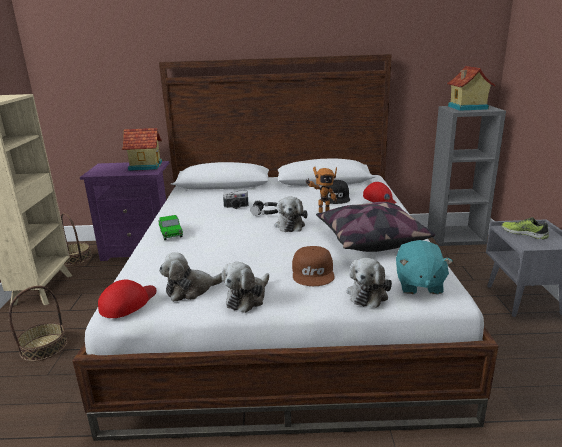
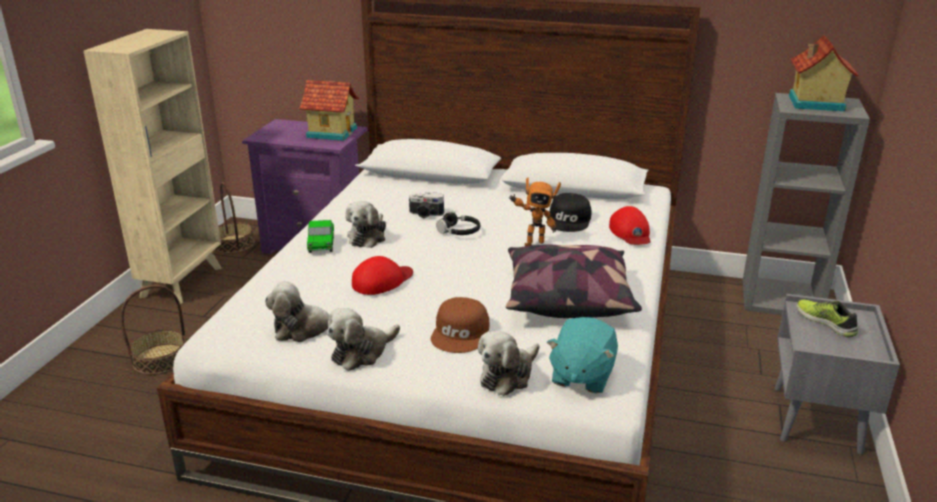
camera: 15 degrees right, 5 degrees up
(128, 302) = (228, 332): red cap -> red cap (382, 281)
(290, 225) = (477, 256): plush toy -> plush toy (368, 236)

